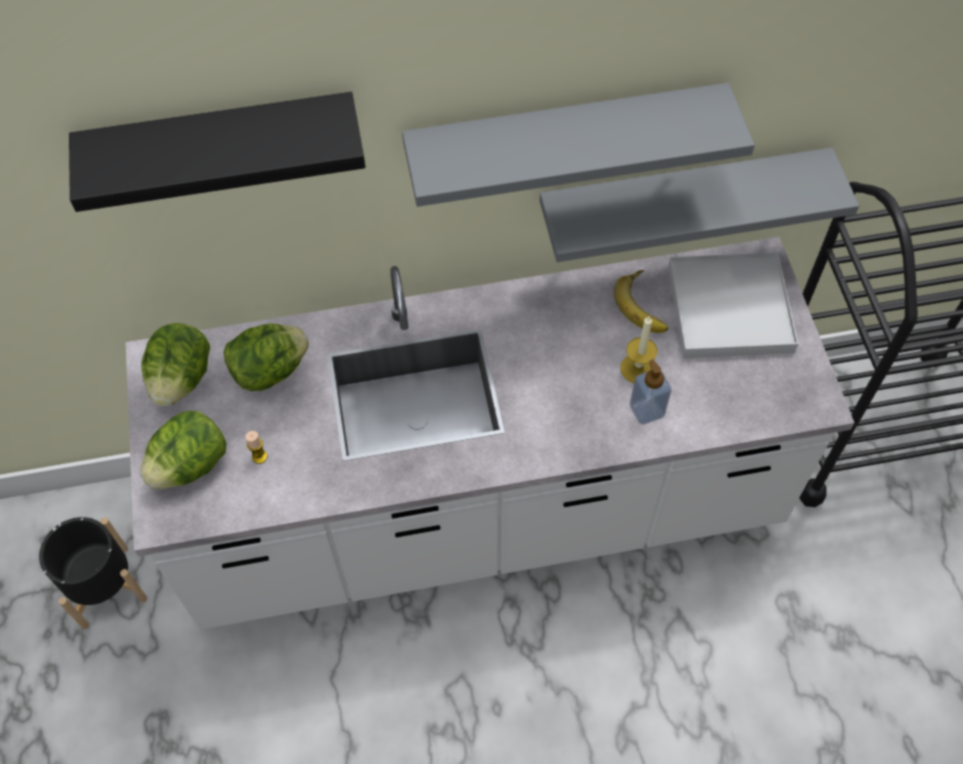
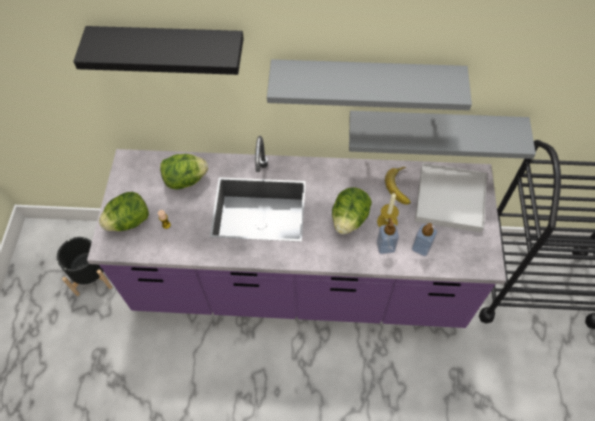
camera: 15 degrees right, 0 degrees up
(182, 379) = (139, 174): lettuce -> lettuce (349, 219)
(483, 509) = (299, 281): white counter -> purple counter
(705, 399) = (421, 247): none -> soap dispenser

